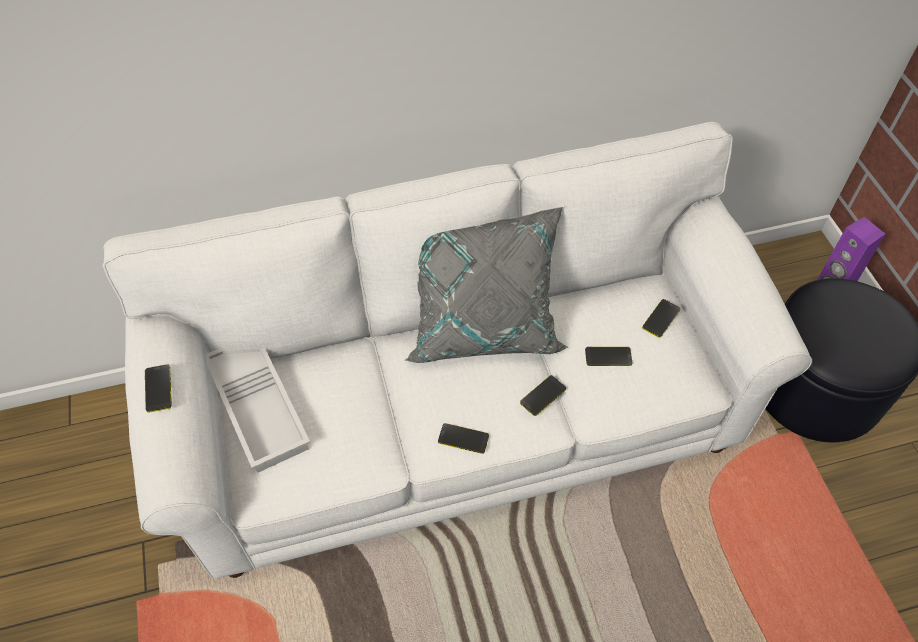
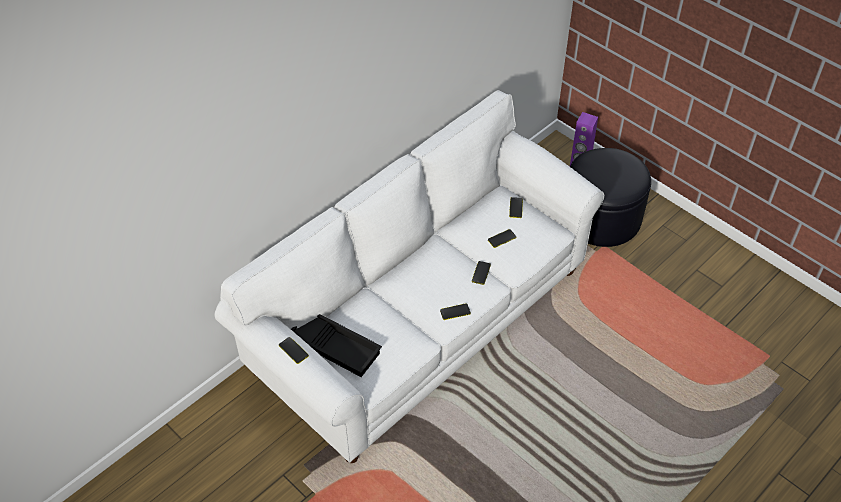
camera: 30 degrees left, 5 degrees down
(261, 406) = (336, 346): white tray -> black tray
(483, 325) = (425, 252): grey pillow -> none

